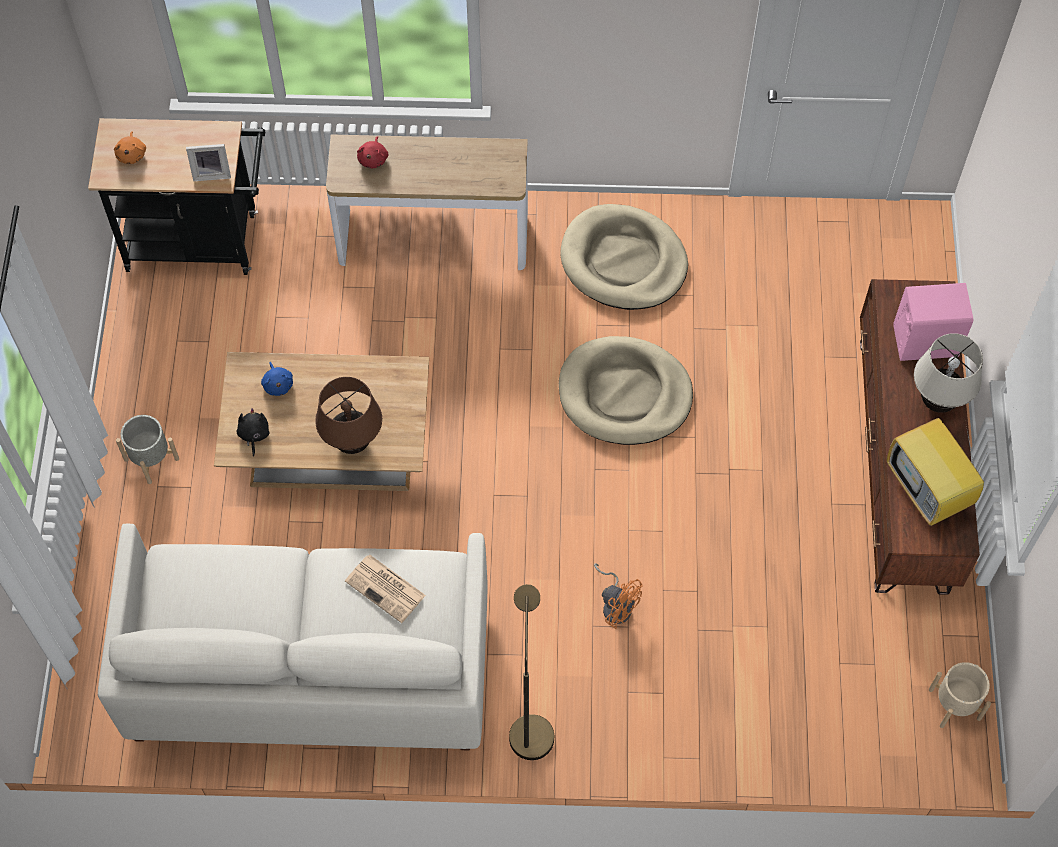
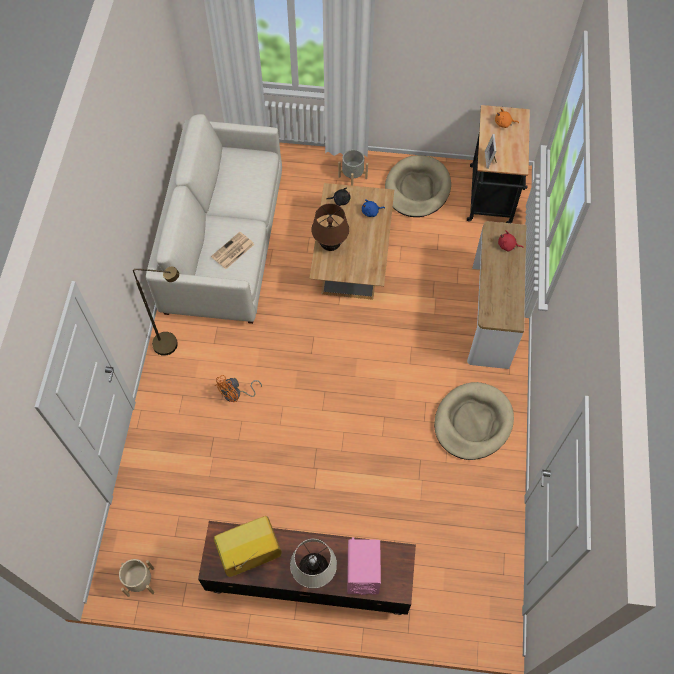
camera: 95 degrees right, 0 degrees up
(624, 394) = (375, 413): beige dog bed -> beige dog bed (417, 189)

